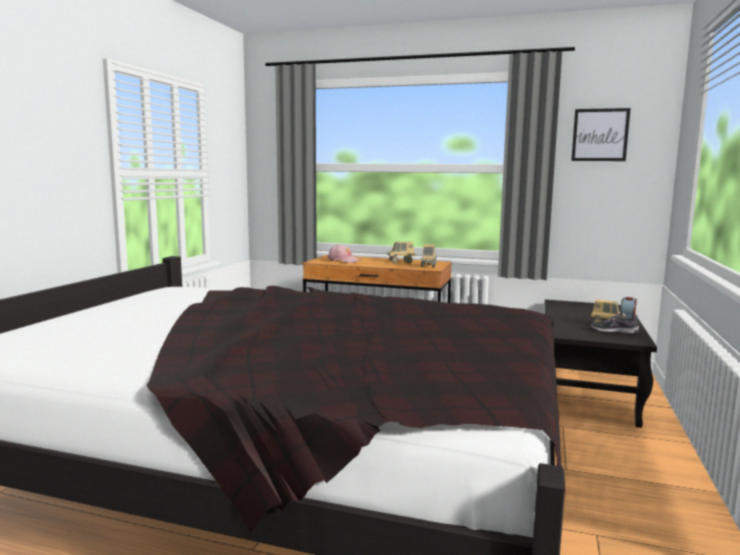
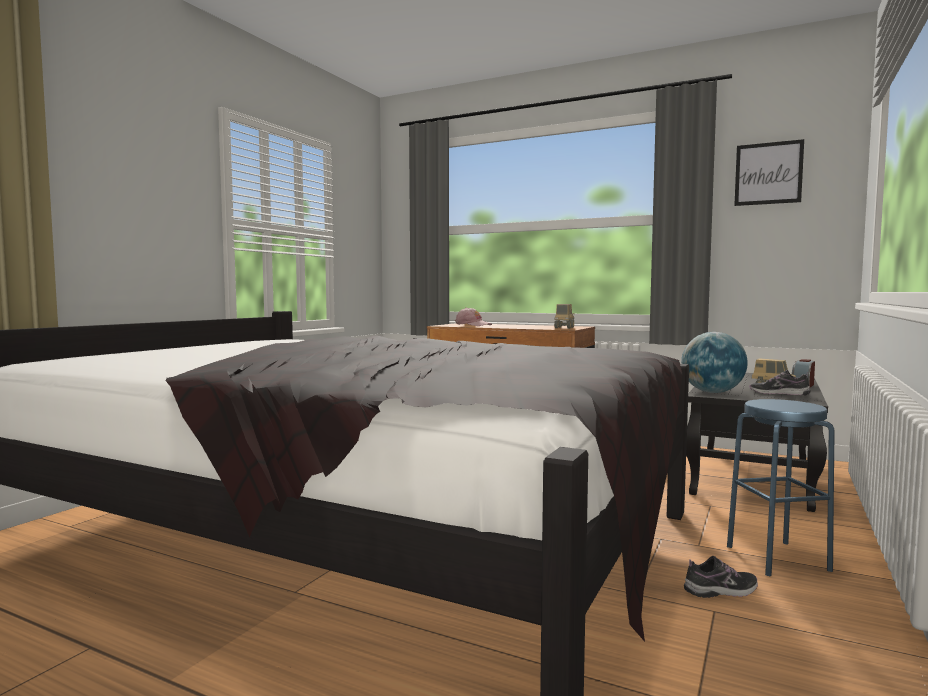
camera: 10 degrees right, 5 degrees down
(401, 262) = (535, 326): toy truck -> none
(563, 331) = (712, 392): none -> globe
(596, 514) = (721, 591): none -> shoe
(627, 477) = (777, 558): none -> blue stool

